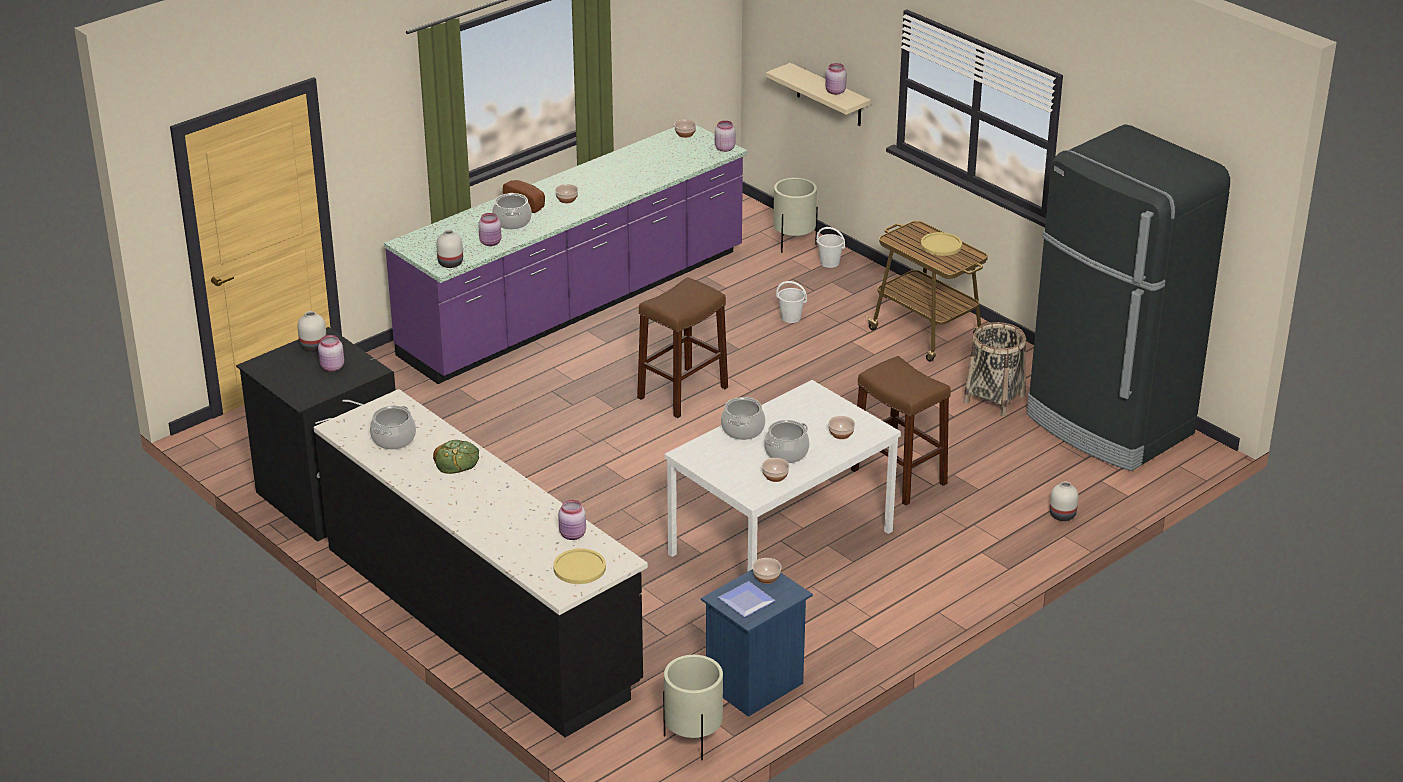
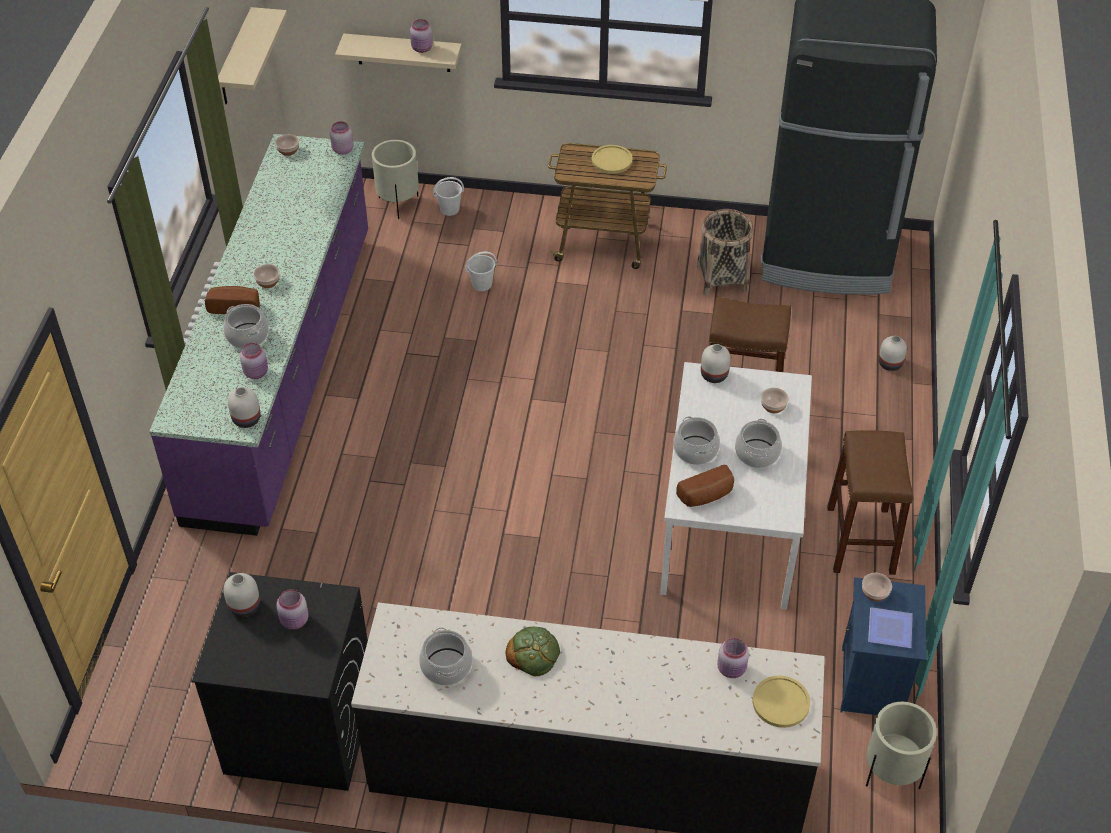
camera: 40 degrees left, 15 degrees up
(670, 37) = (236, 58): none -> beige shelf
(682, 392) = (482, 415): brown stool -> brown stool (860, 540)
(712, 457) = (707, 496): none -> bread
(775, 476) = (777, 484): bowl -> none
(823, 397) = (714, 375): none -> white vase

